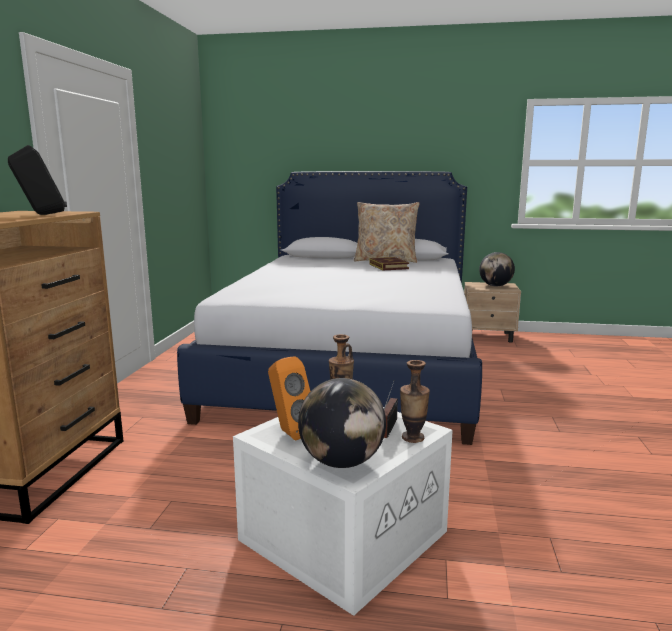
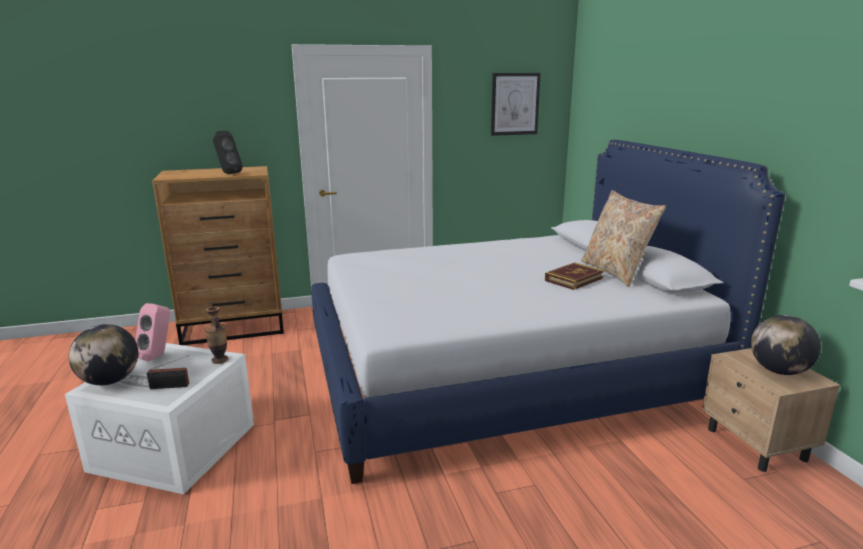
camera: 65 degrees right, 5 degrees up
(180, 144) = (515, 104): none -> picture
(289, 433) = (158, 355): orange speaker -> pink speaker
(413, 438) = (150, 398): vase -> none

